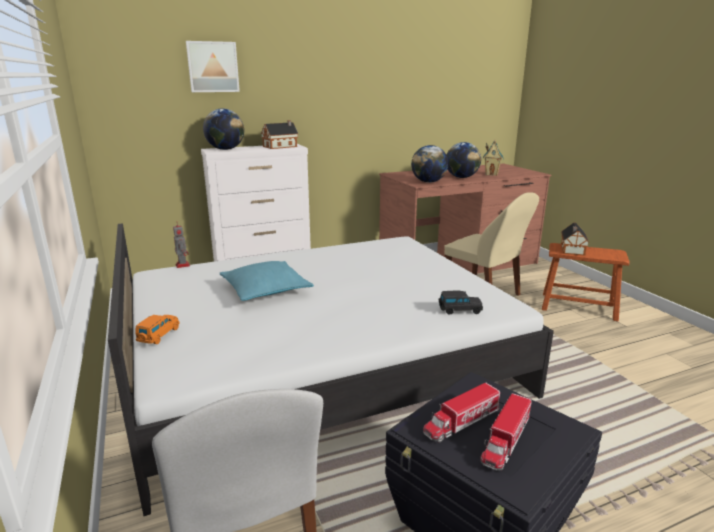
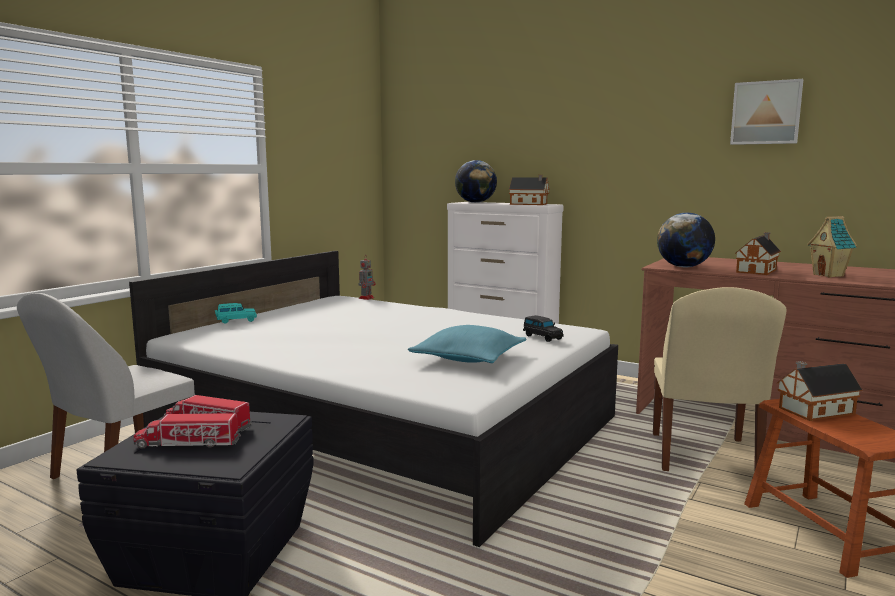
camera: 55 degrees right, 10 degrees down
(158, 336) = (236, 321): orange toy car -> turquoise toy car
(213, 67) = (485, 119): picture -> picture (766, 113)
(266, 290) = (353, 322): turquoise pillow -> turquoise pillow (468, 358)
(459, 310) = (412, 377): black toy car -> black toy car (542, 337)
(461, 177) = (757, 271): globe -> toy house

